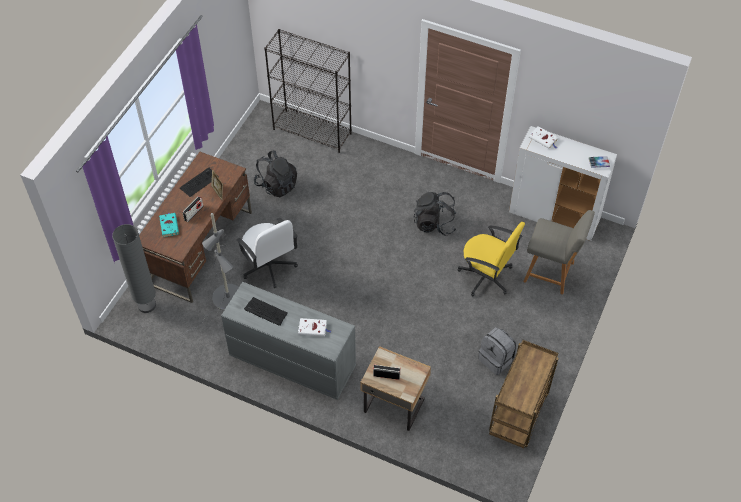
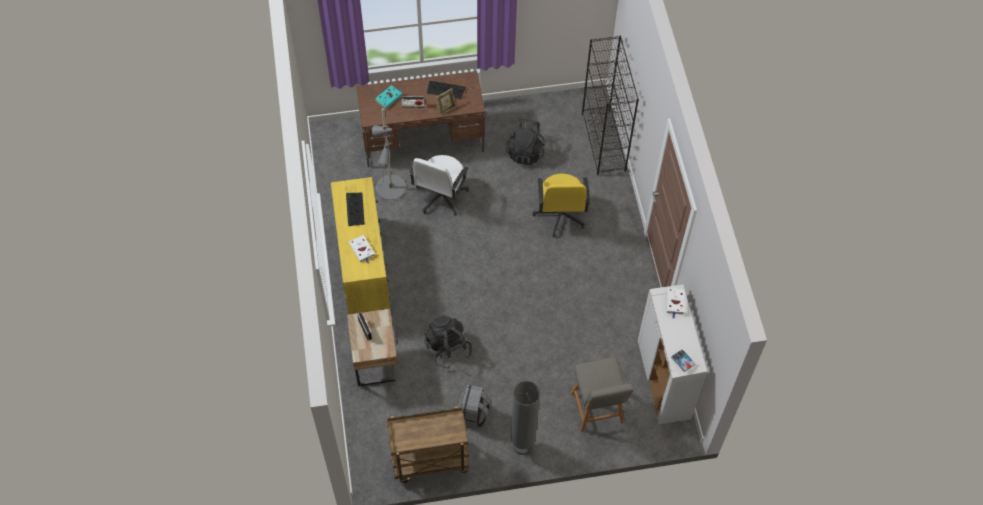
camera: 55 degrees right, 5 degrees up
(147, 305) = (344, 140): grey floor lamp -> grey floor lamp (522, 445)
(291, 361) = (363, 266): grey dresser -> yellow dresser
(434, 223) = (579, 289): black backpack -> black backpack (448, 348)
(486, 277) = (553, 361): yellow office chair -> yellow office chair (560, 215)

